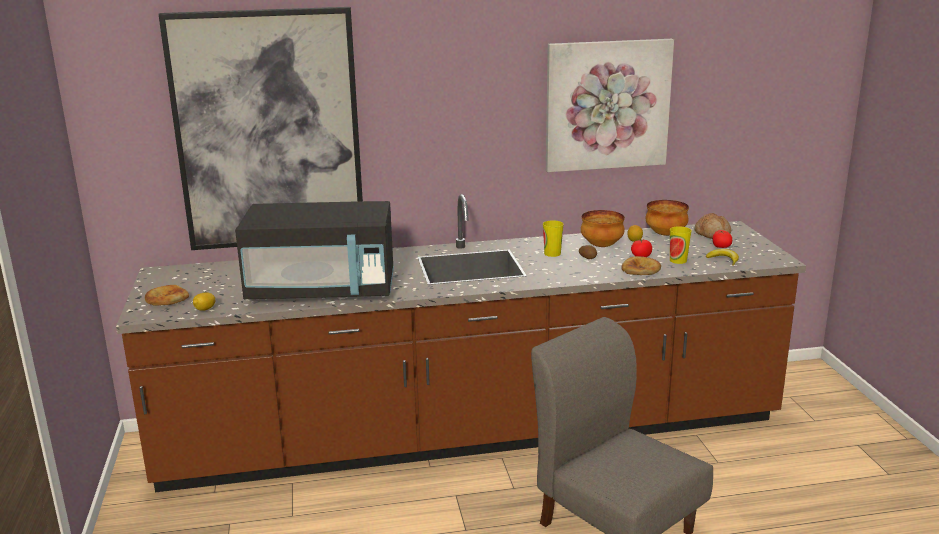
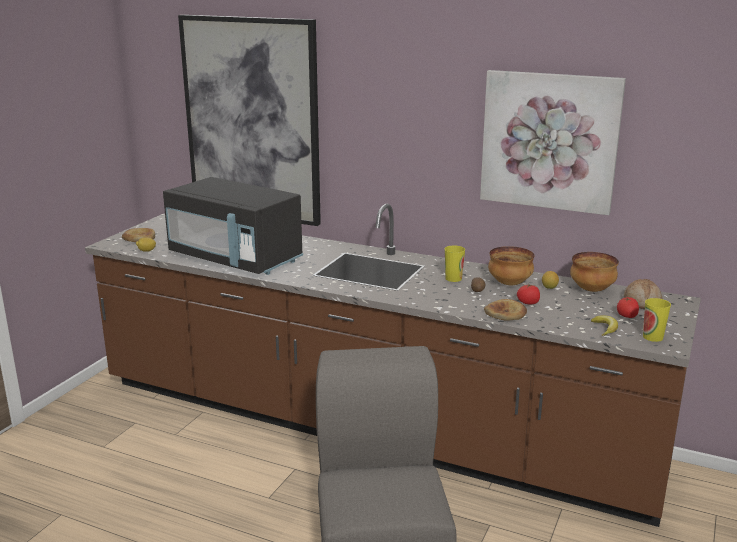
camera: 35 degrees right, 0 degrees up
(678, 260) = (557, 316): cup -> cup (653, 337)

